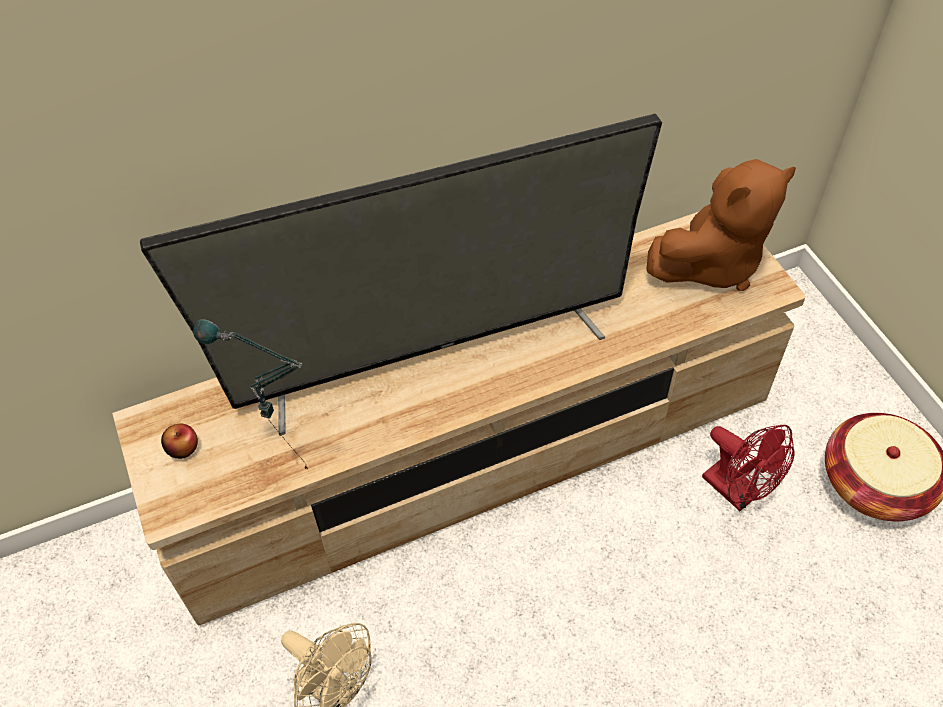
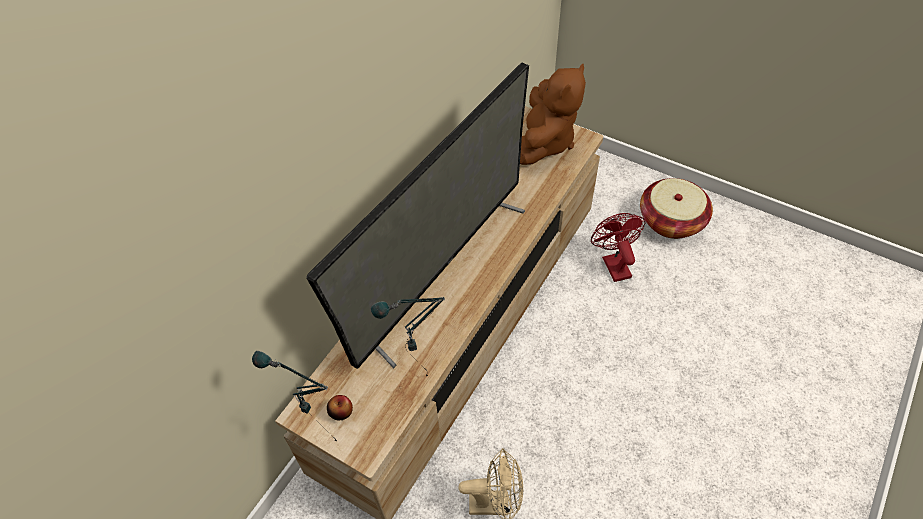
camera: 35 degrees left, 0 degrees up
(133, 474) = (324, 446): none -> table lamp
(738, 492) = (613, 263): red fan -> red fan turned 120 degrees counterclockwise

